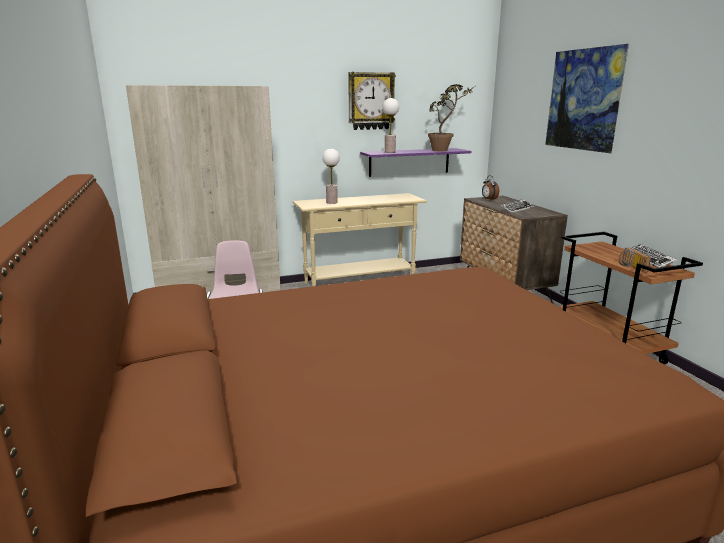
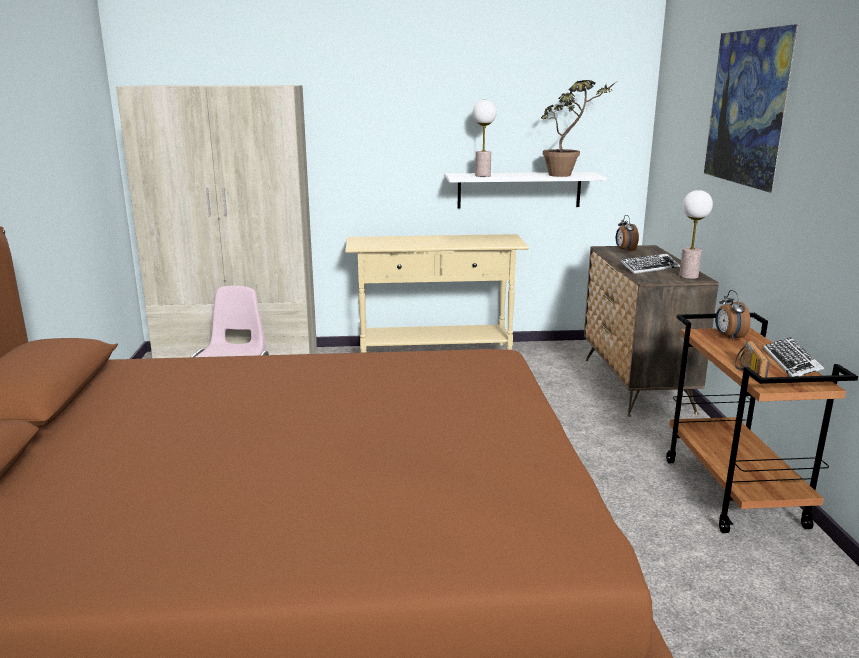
camera: 15 degrees right, 0 degrees up
(331, 202) = (393, 242): table lamp -> table lamp (688, 276)
(370, 101) = (461, 103): wall clock -> none
(409, 162) = (519, 190): purple shelf -> white shelf
(597, 248) = (728, 337): none -> alarm clock

